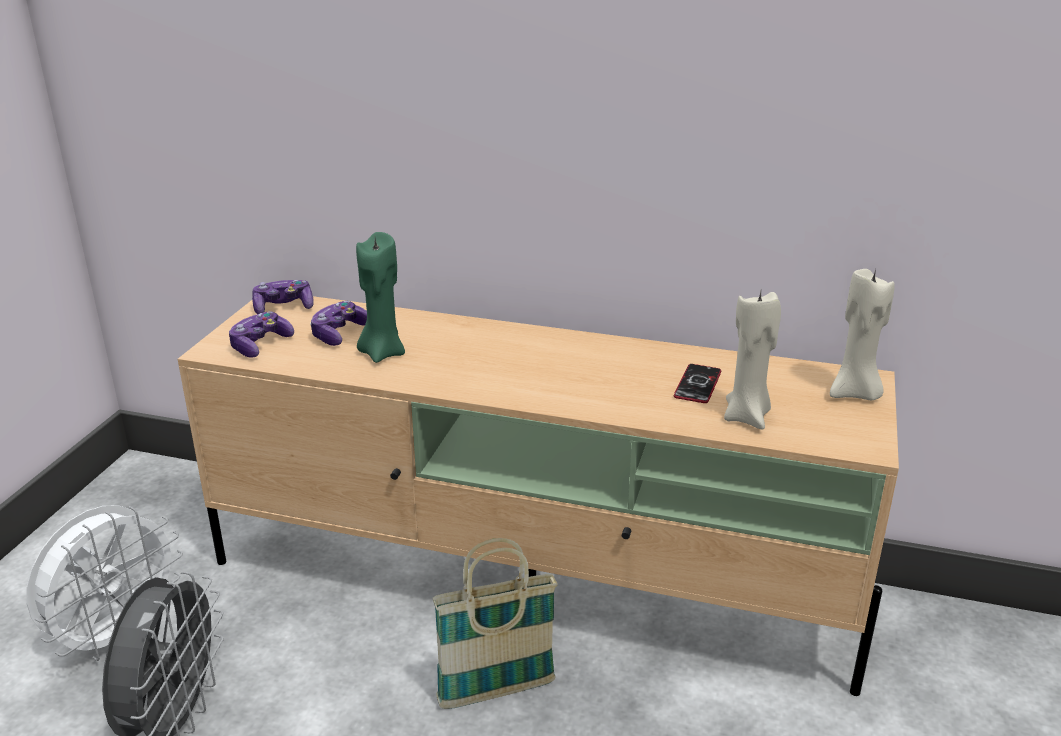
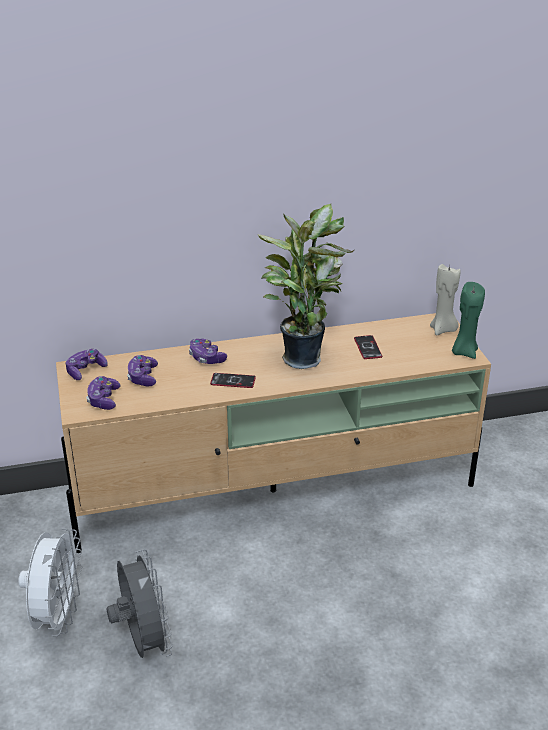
camera: 30 degrees left, 5 degrees up
(382, 353) = (183, 381): green candle -> green candle (464, 352)
(447, 334) = (206, 358): none -> game controller
(447, 371) = (233, 381): none -> phone
(496, 692) = (305, 554): basket -> none
(583, 369) = (303, 357): none -> potted plant
(747, 416) = (406, 358): beige candle -> none

